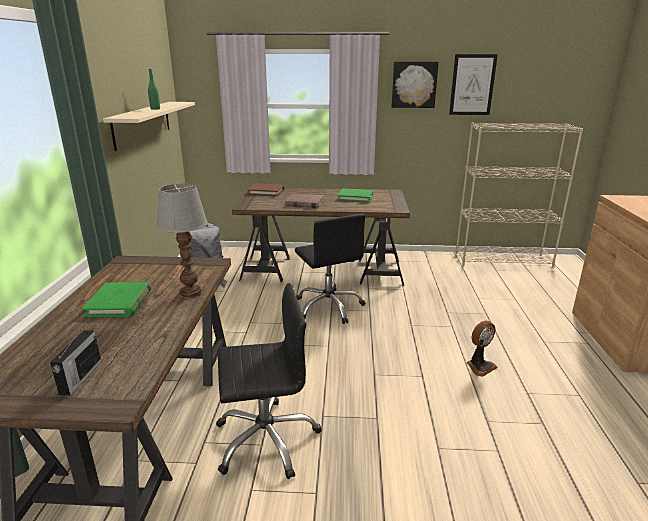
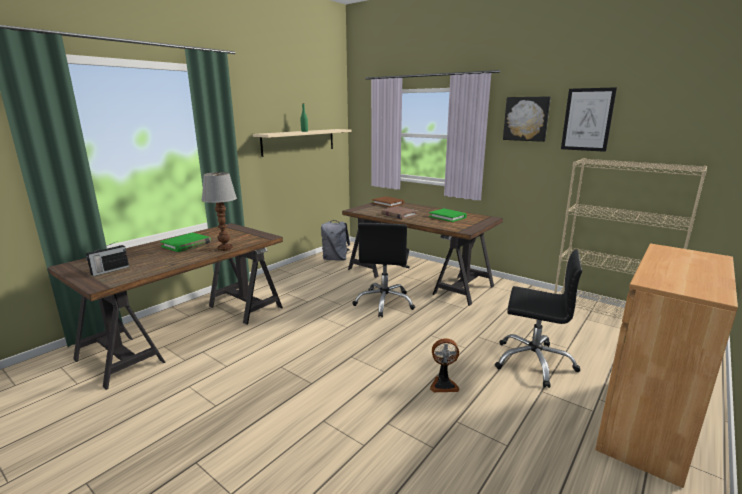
camera: 35 degrees right, 5 degrees down
(266, 439) = (232, 364): black office chair -> black office chair (533, 362)

